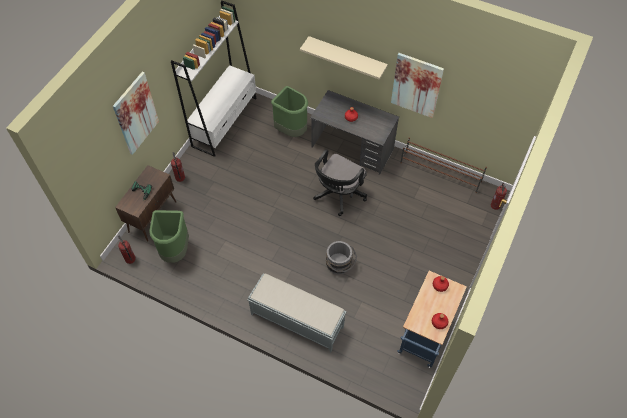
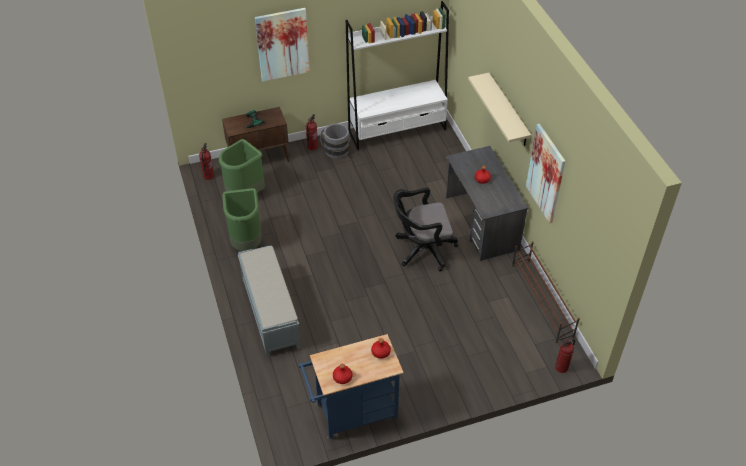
camera: 45 degrees right, 10 degrees down
(291, 130) = (445, 173): green trash can -> green trash can (247, 242)
(340, 266) = (355, 302): grey bucket -> grey bucket (336, 152)

